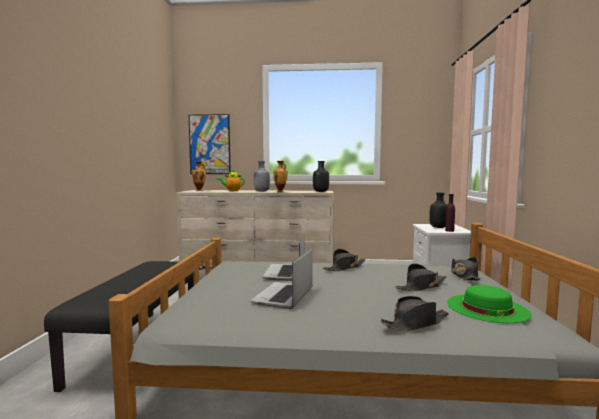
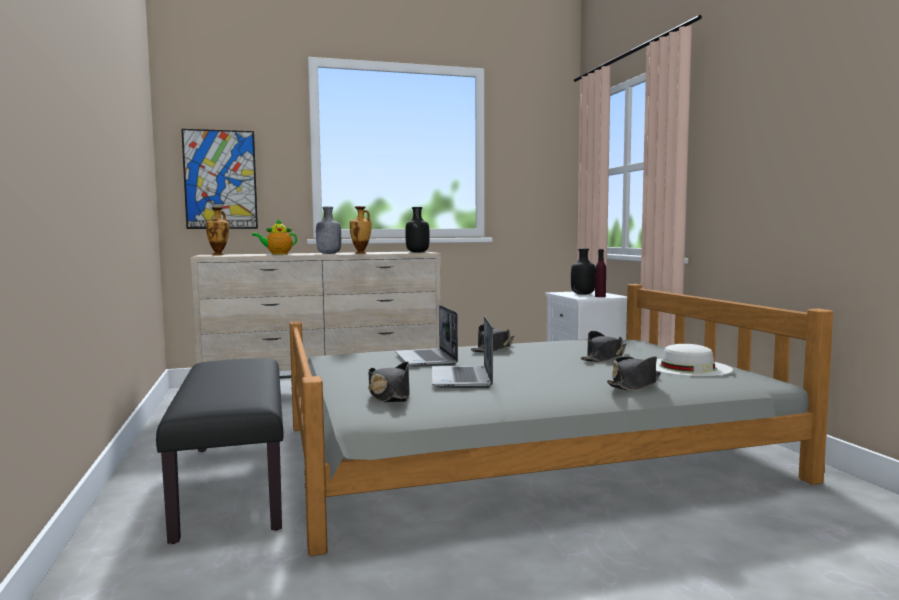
camera: 20 degrees left, 0 degrees up
(464, 275) = (636, 345): black hat -> black hat (389, 395)
(487, 308) = (687, 367): green hat -> white hat

